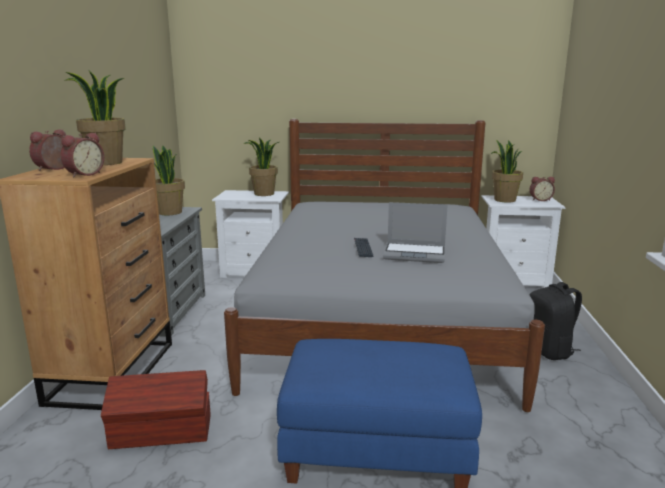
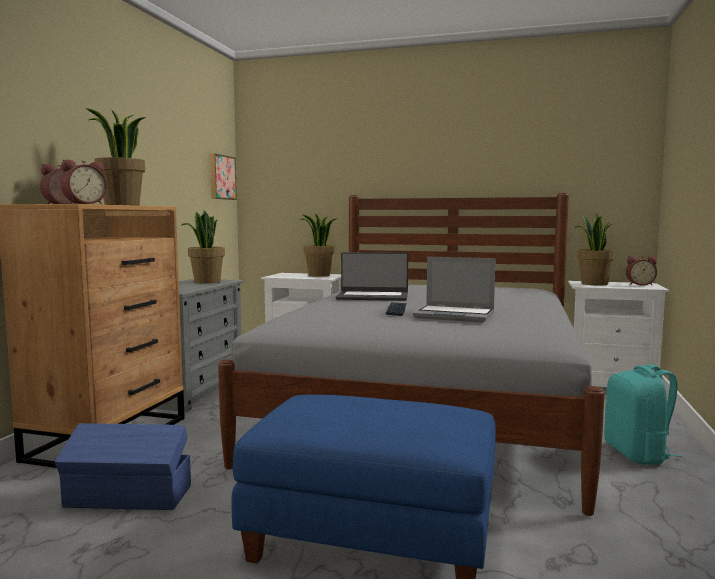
camera: 10 degrees right, 10 degrees down
(162, 432) = (129, 497): brown storage box -> blue storage box
(164, 102) = (221, 177): none -> picture
(331, 227) = (372, 297): none -> laptop
(549, 350) = (638, 454): black backpack -> turquoise backpack

